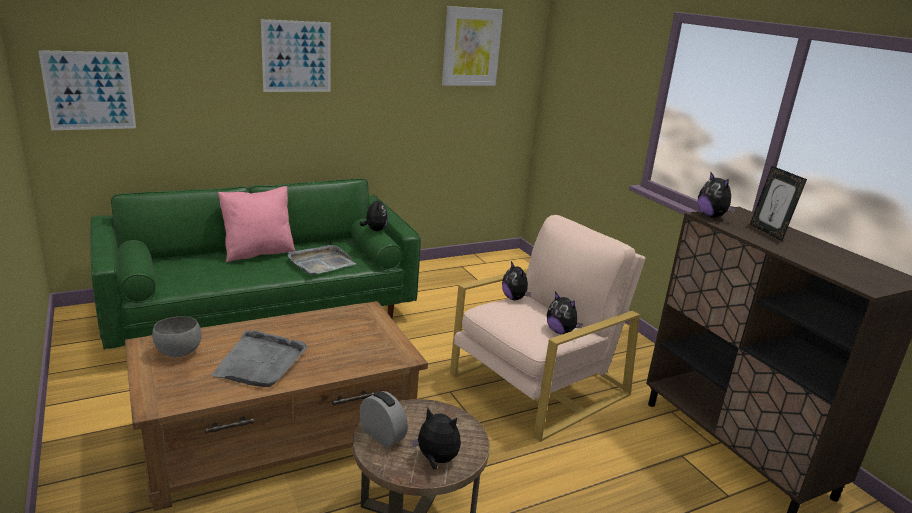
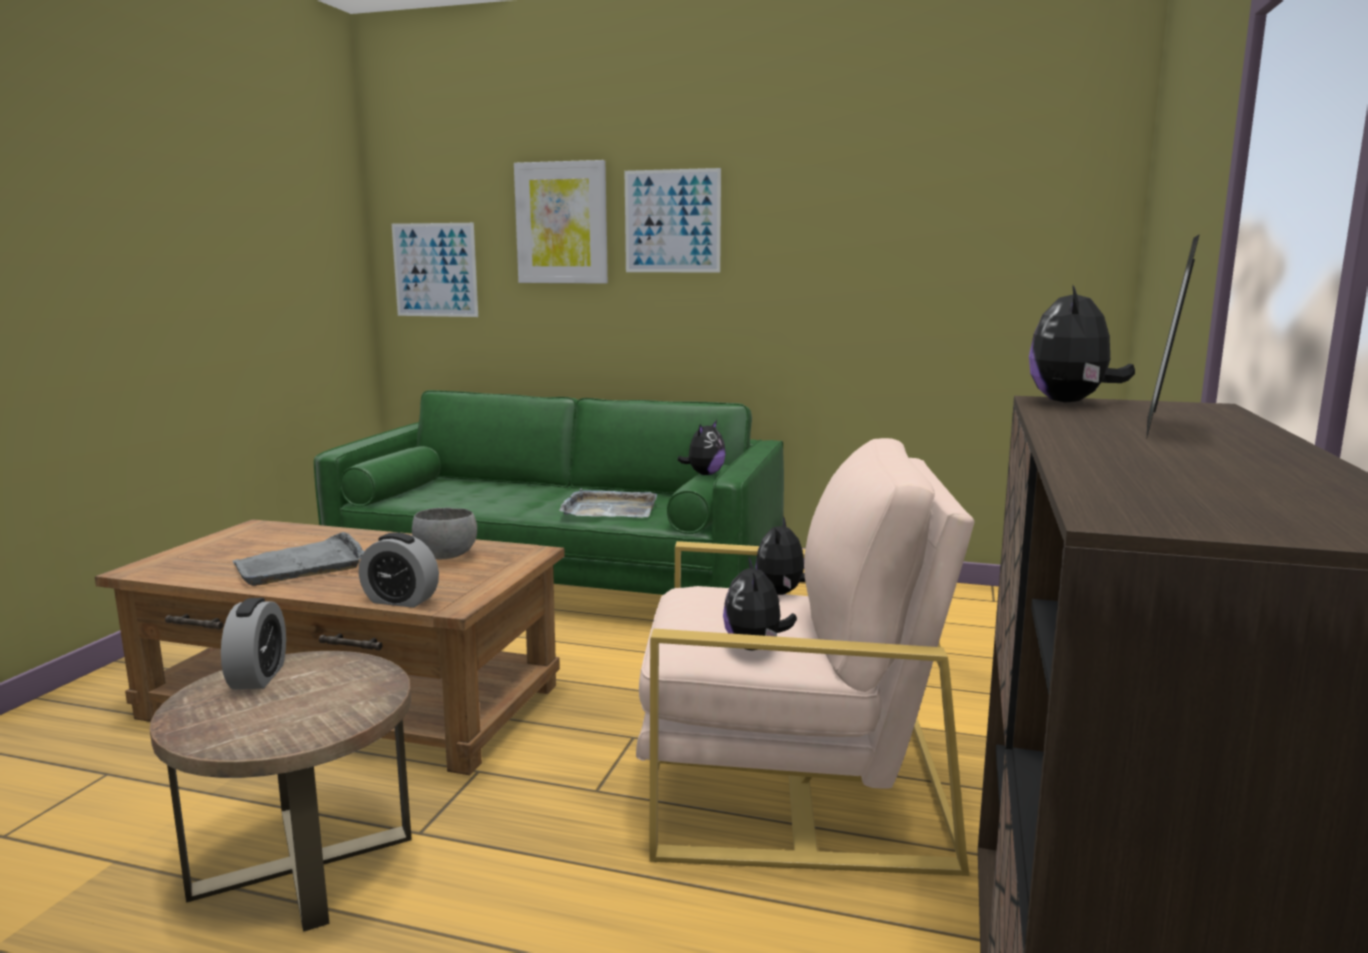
camera: 45 degrees right, 10 degrees down
(178, 353) = (259, 538): grey bowl -> grey bowl (444, 556)
(258, 253) = (563, 490): pink pillow -> none
(375, 364) = (400, 600): none -> alarm clock
(436, 460) = (242, 726): plush toy -> none
(471, 47) = (972, 193): picture -> picture (562, 223)

